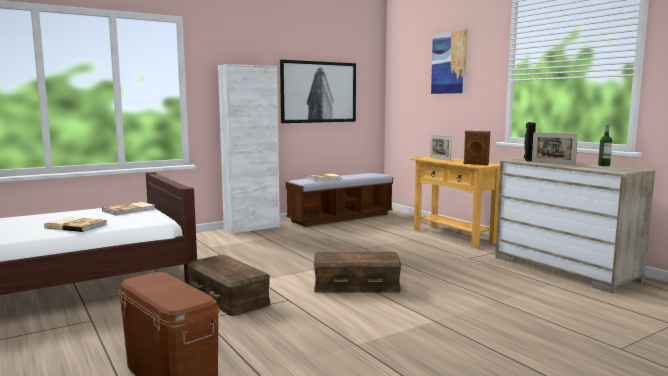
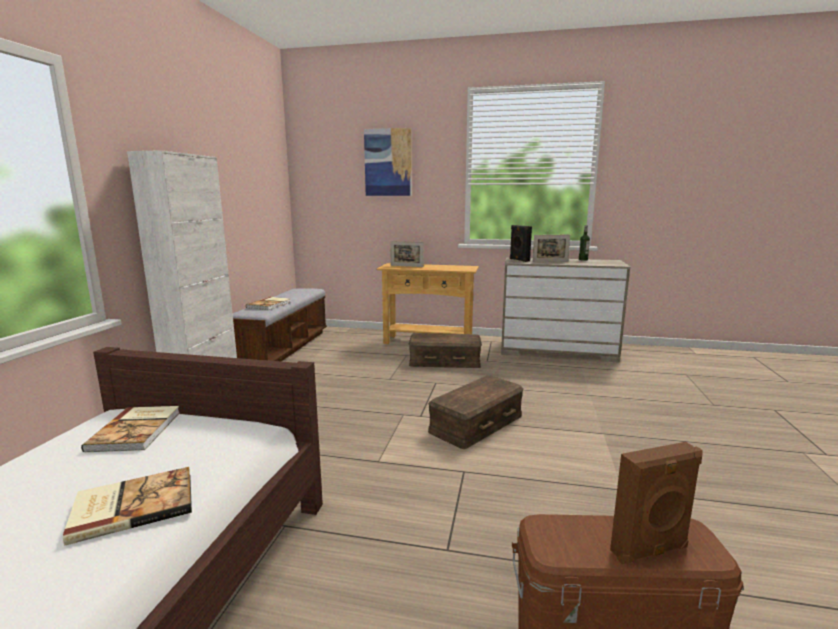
camera: 45 degrees left, 5 degrees up
(227, 297) = (400, 503): brown storage box -> brown storage box (444, 361)
(319, 92) = (239, 193): picture -> none
(475, 164) = (458, 268): brown speaker -> brown speaker (650, 551)

